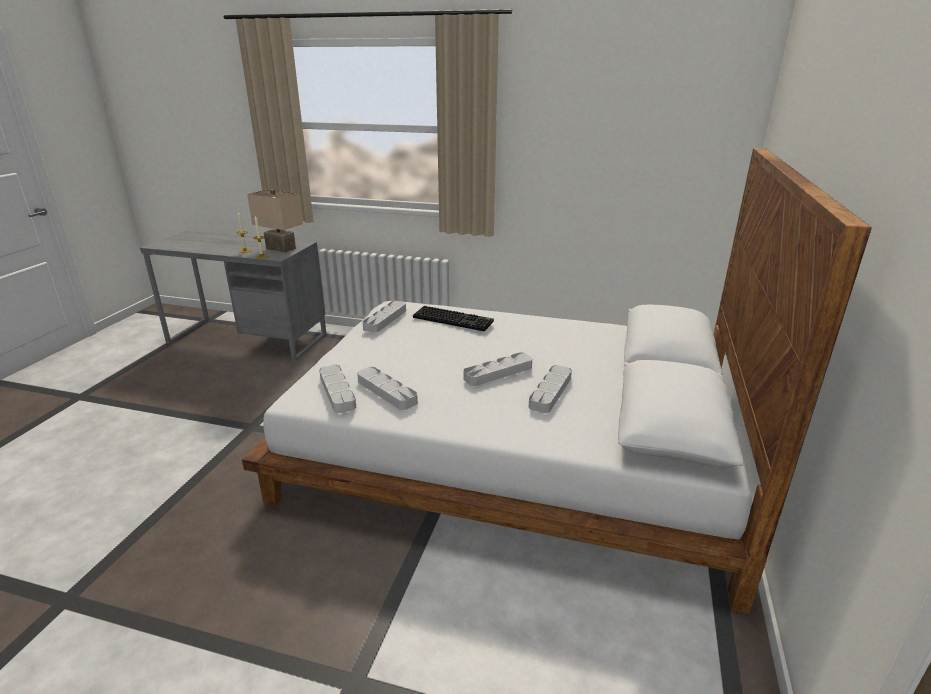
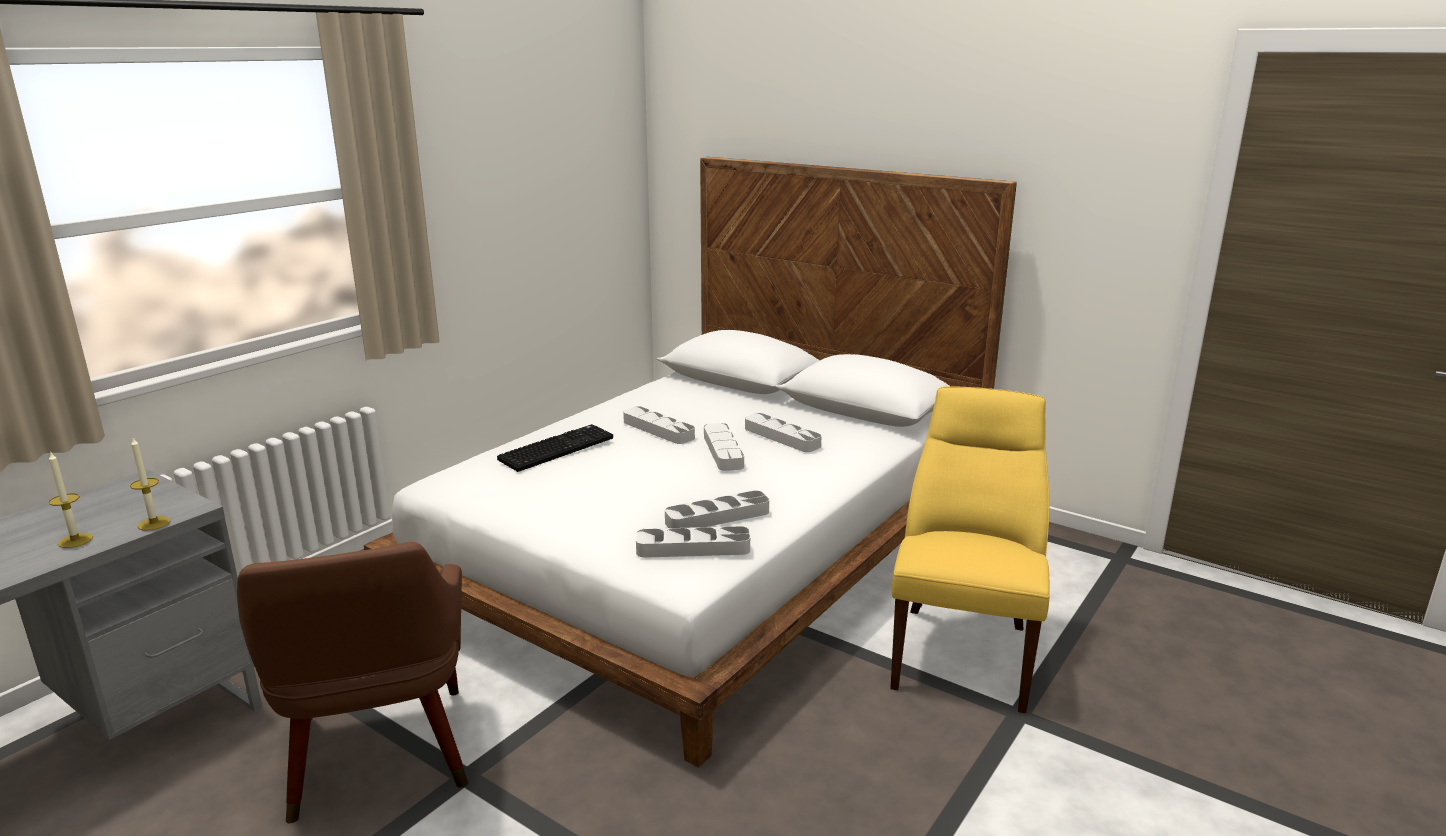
camera: 70 degrees left, 5 degrees down
(260, 401) = (380, 762): none -> brown armchair
(282, 248) = (134, 501): beige table lamp -> none
(385, 319) = (496, 492): grey tray -> grey tray (658, 430)
(440, 628) = (963, 651): none -> yellow chair

